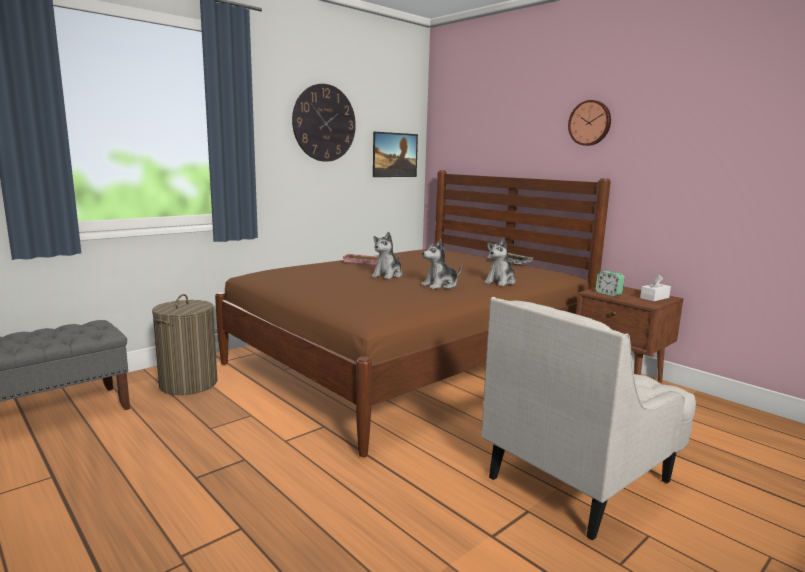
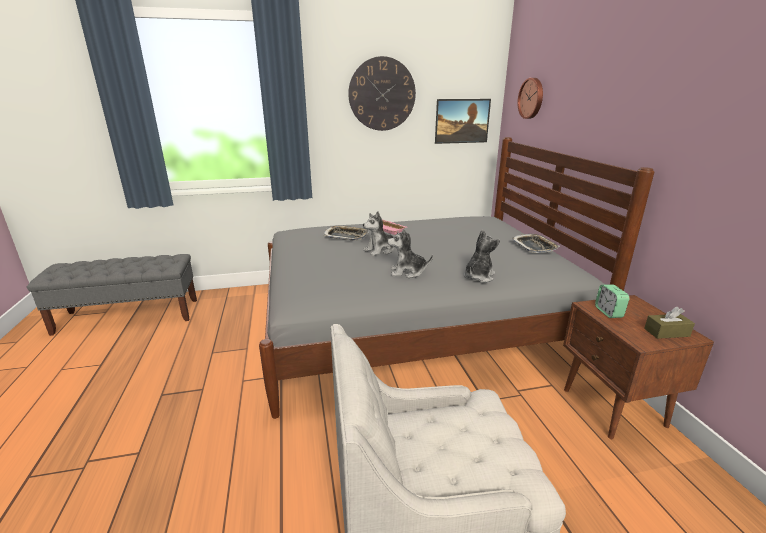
camera: 30 degrees right, 10 degrees up
(188, 384) = (240, 307): laundry basket -> none
(332, 270) = (346, 236): none -> tray
(411, 362) = (413, 326): brown bed -> grey bed
(500, 282) = (478, 276): plush toy -> plush toy turned 150 degrees clockwise
(590, 123) = (646, 93): wall clock -> wall clock (531, 98)
(654, 298) = (666, 332): white tissue box -> brown tissue box

